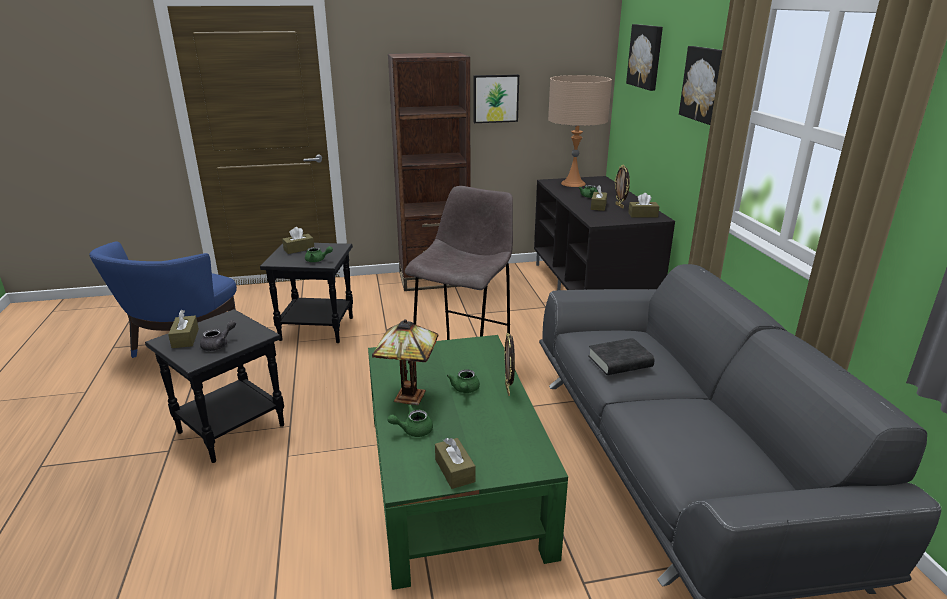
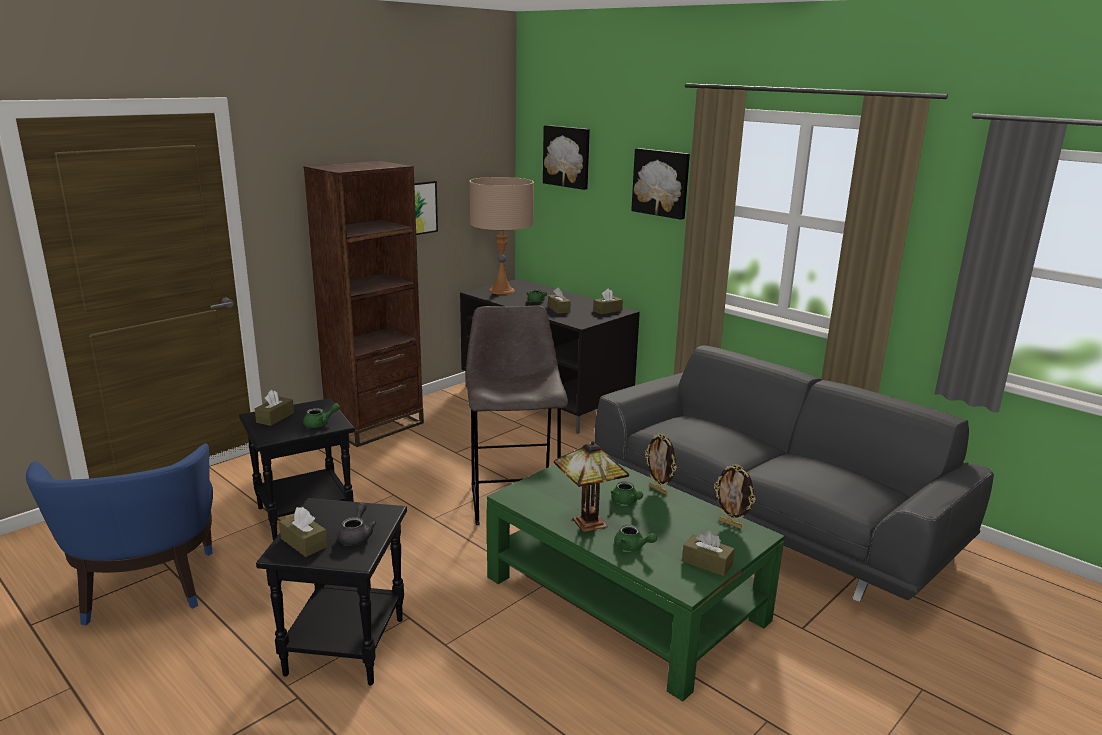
camera: 35 degrees left, 5 degrees down
(413, 430) = (632, 547): green teapot -> green teapot turned 90 degrees counterclockwise
(620, 206) = (576, 306): picture frame -> picture frame (731, 524)
(620, 361) = (715, 441): black book -> none

